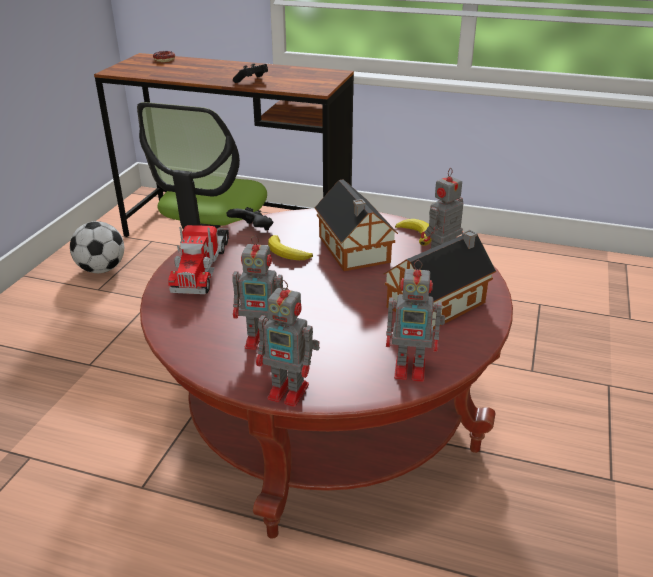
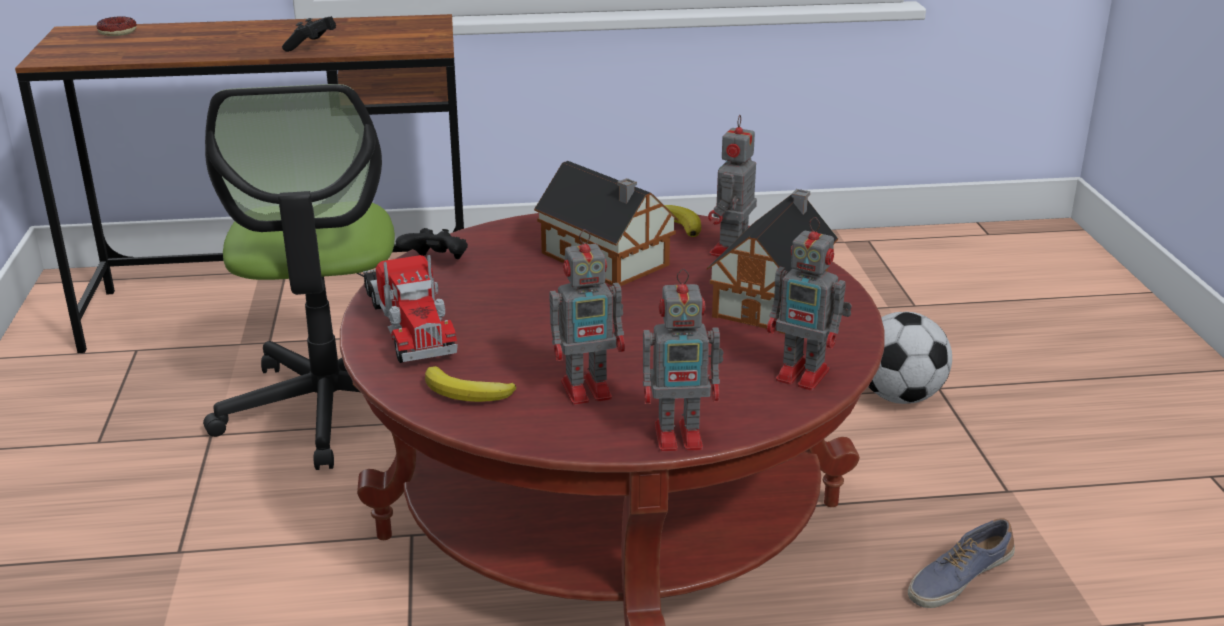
camera: 25 degrees left, 5 degrees down
(101, 269) = (79, 411): football -> football (899, 397)
(287, 253) = (516, 282): banana -> banana (467, 393)
(412, 369) = (805, 376): toy robot -> toy robot turned 45 degrees clockwise
(528, 537) = (958, 580): none -> shoe

